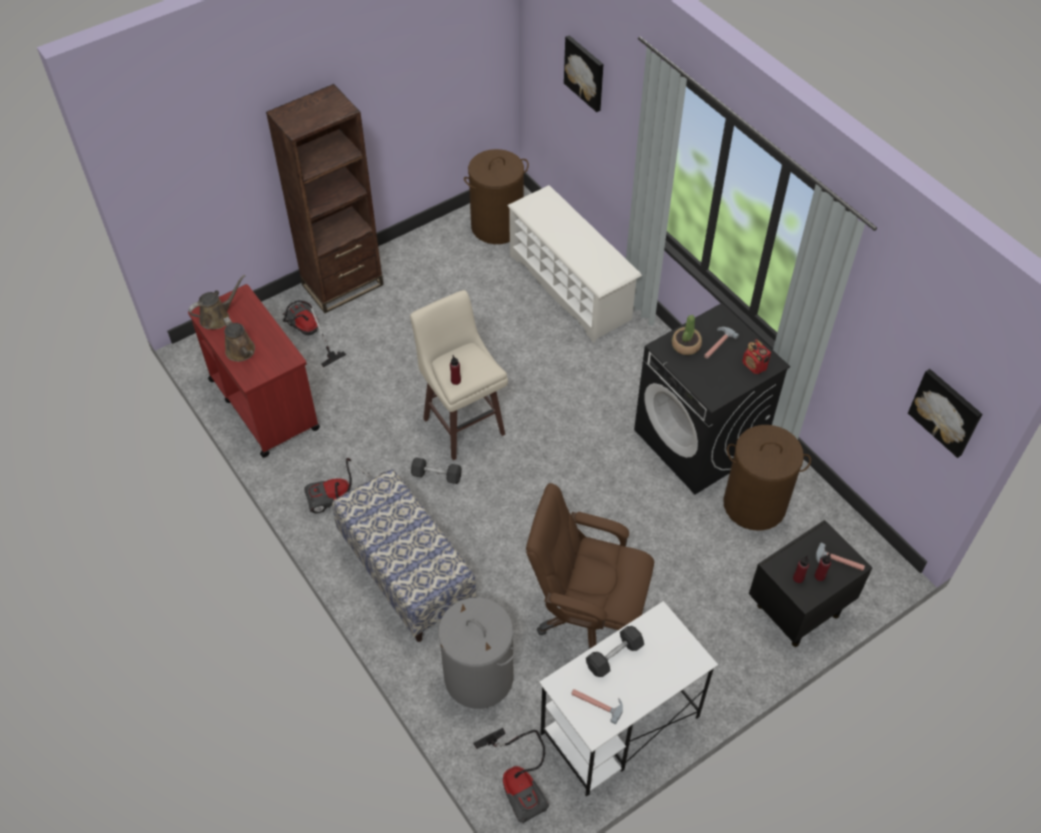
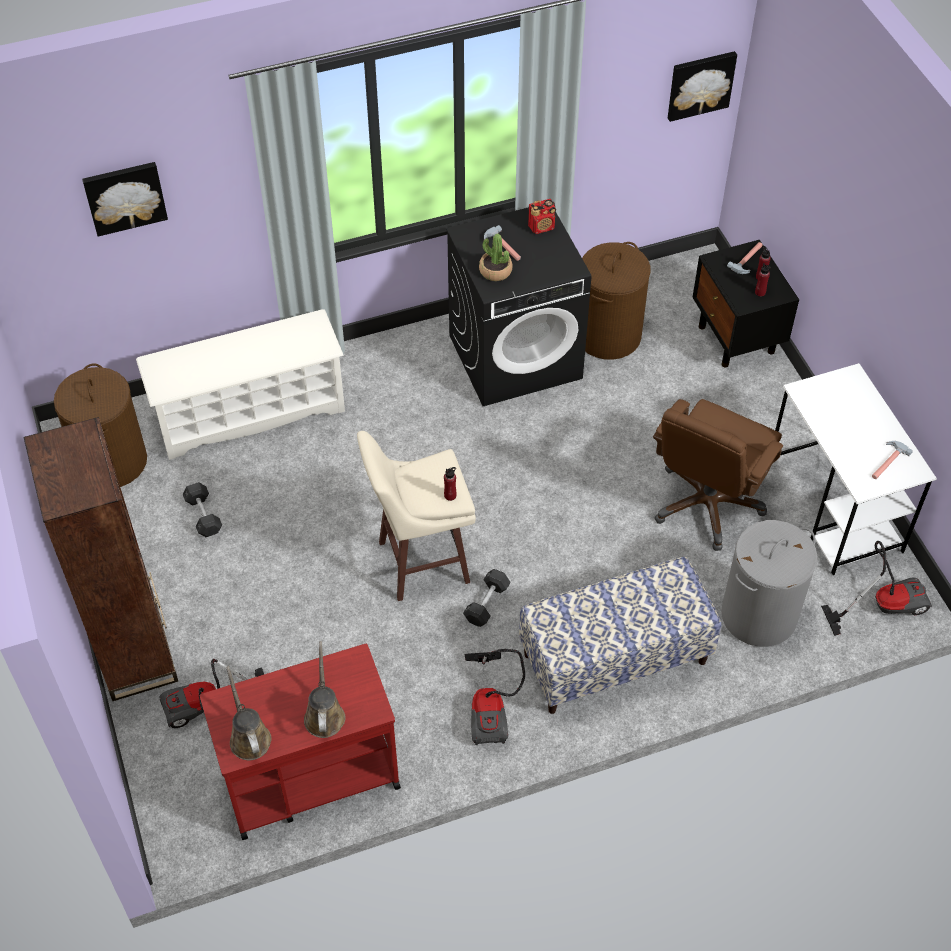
camera: 75 degrees left, 0 degrees up
(242, 352) = (324, 714): brown watering can -> brown watering can turned 75 degrees counterclockwise
(614, 656) = (838, 437): grey dumbbell -> grey dumbbell (203, 515)

